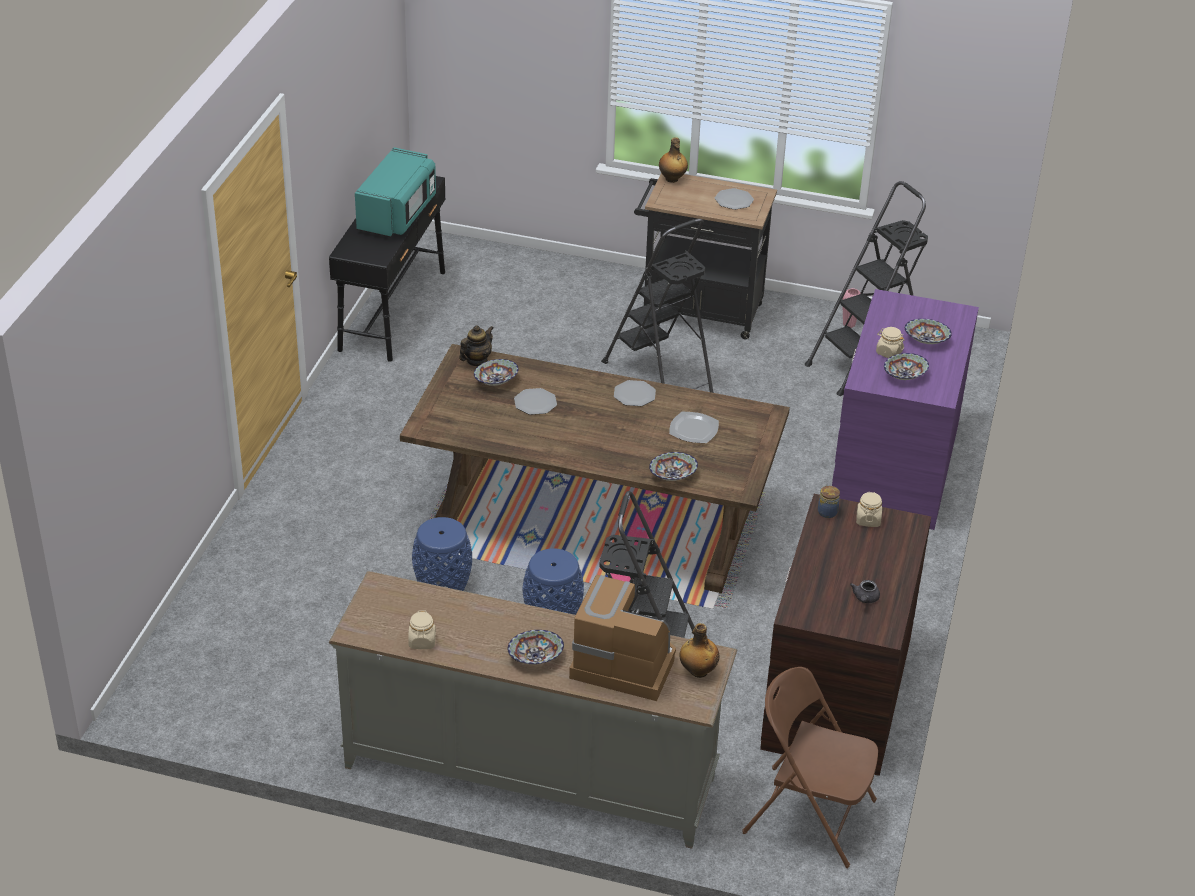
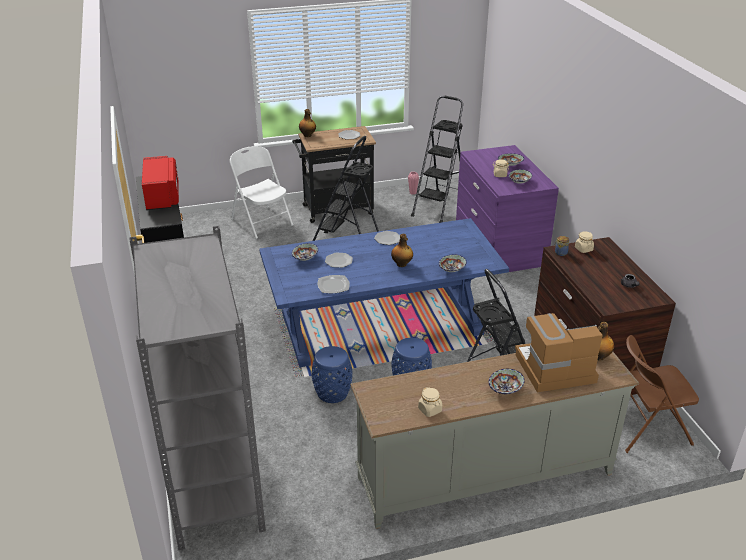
camera: 30 degrees left, 5 degrees down
(217, 627) = (213, 479): none -> grey bookcase
(397, 214) = (162, 196): turquoise microwave -> red microwave
(476, 360) = (282, 252): teapot -> none
(572, 293) = (262, 222): none -> white chair
(592, 519) = (381, 325): brown dining table -> blue dining table
(613, 441) = (402, 264): none -> bottle
(694, 429) = (437, 244): plate -> plate (333, 285)

